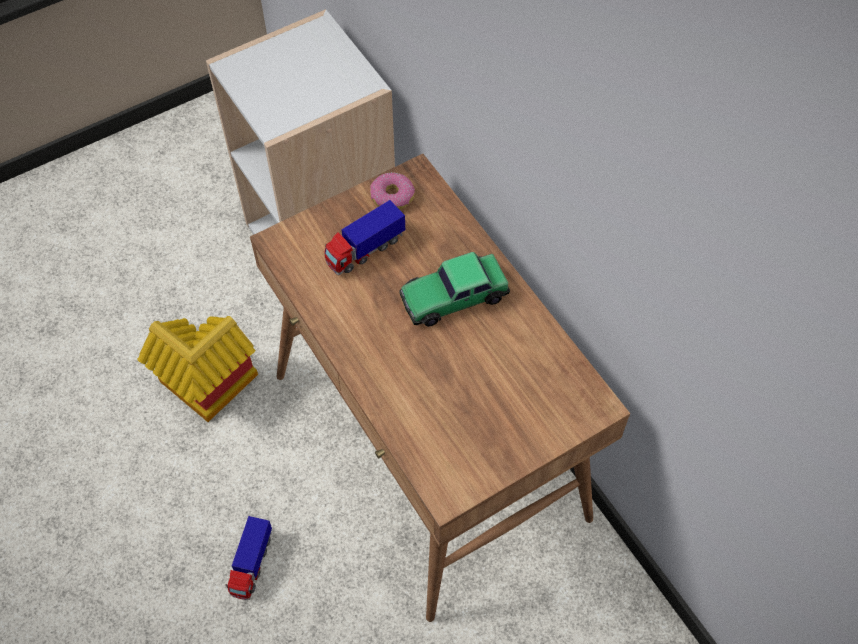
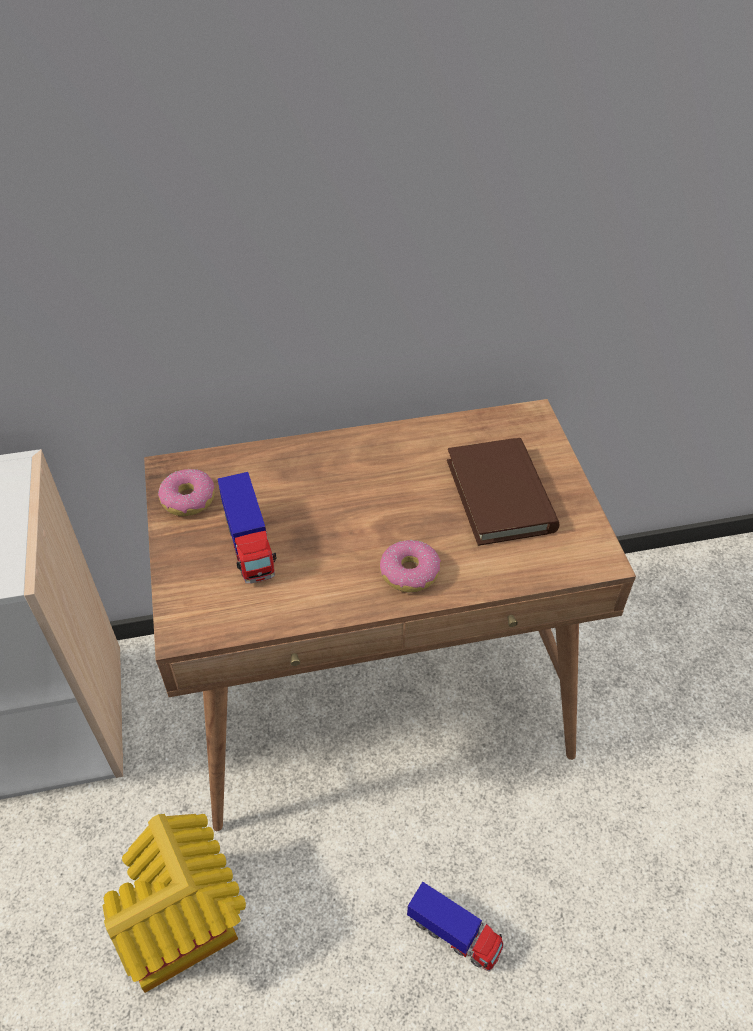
camera: 70 degrees left, 10 degrees down
(379, 361) = (409, 572): none -> donut
(453, 296) = (354, 484): toy car -> none
(487, 403) = (500, 495): none -> brown book

